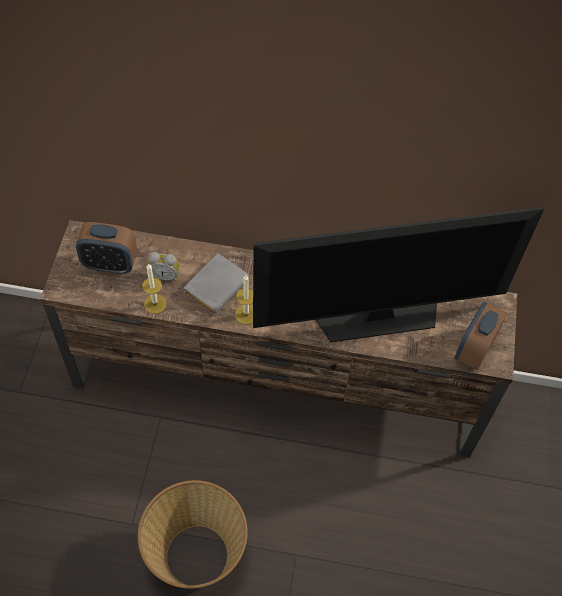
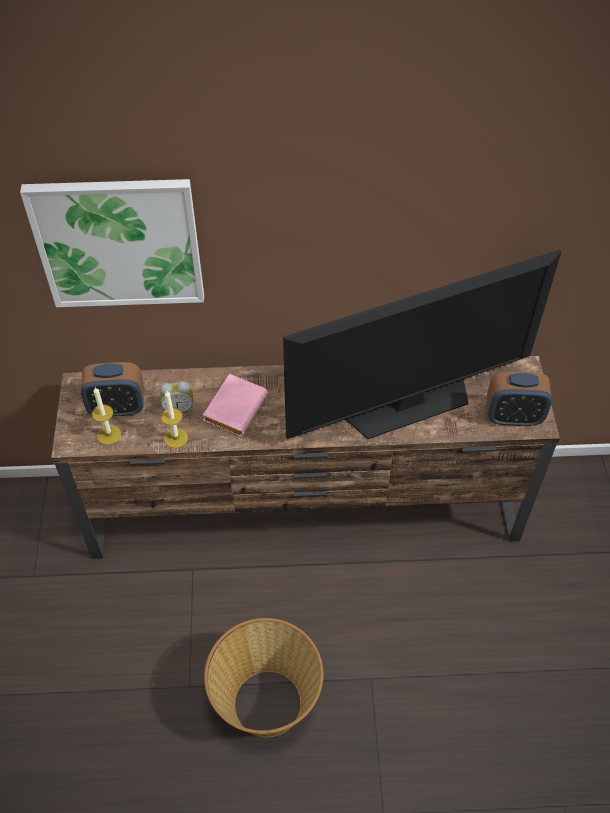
camera: 10 degrees left, 5 degrees down
(128, 119) = (119, 243): none -> picture
(216, 285) = (234, 407): grey book -> pink book
(246, 314) = (273, 429): candle -> candle (109, 434)
(474, 349) = (513, 417): alarm clock -> alarm clock turned 105 degrees counterclockwise

